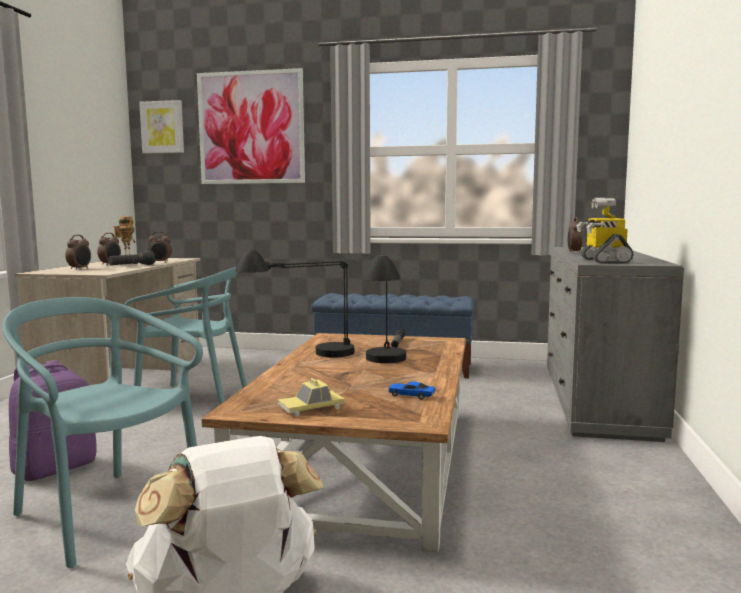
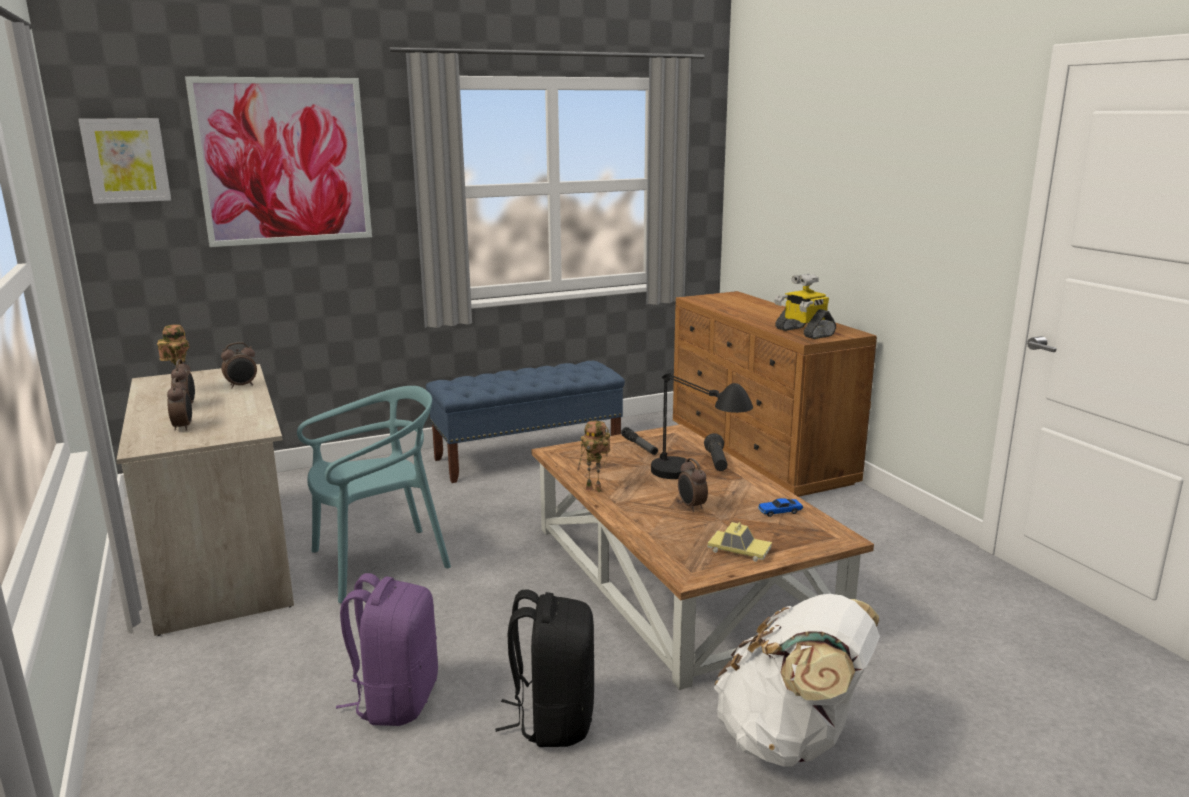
camera: 35 degrees left, 10 degrees up
(106, 513) = (553, 719): turquoise chair -> black backpack
(132, 266) = (238, 405): black flashlight -> black flashlight (716, 462)
(302, 356) = (595, 489): black table lamp -> toy robot
(311, 408) = (739, 550): toy car -> toy car turned 90 degrees counterclockwise
(573, 252) = (733, 313): alarm clock -> alarm clock (691, 506)
(597, 401) = (759, 454): grey dresser -> brown dresser

